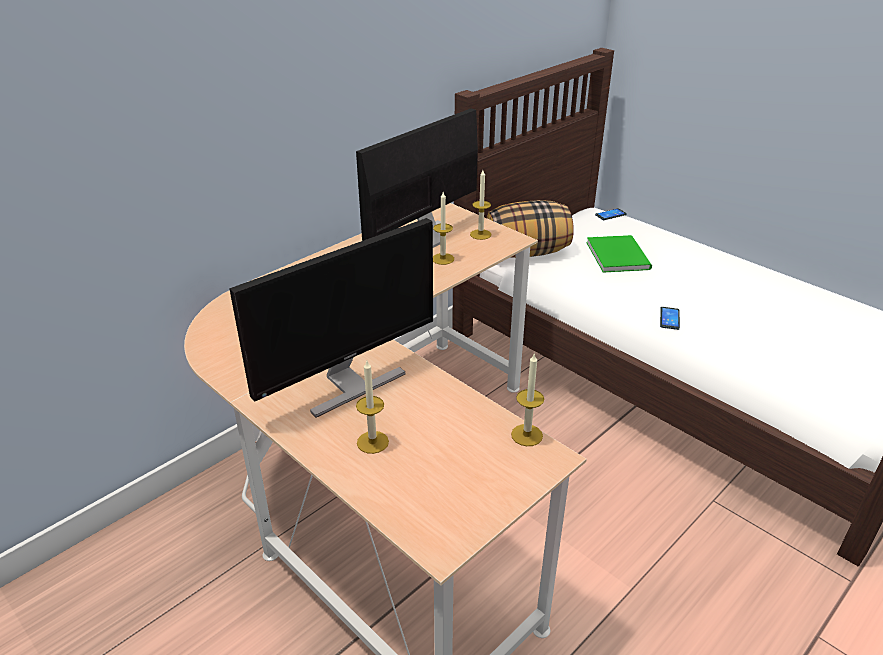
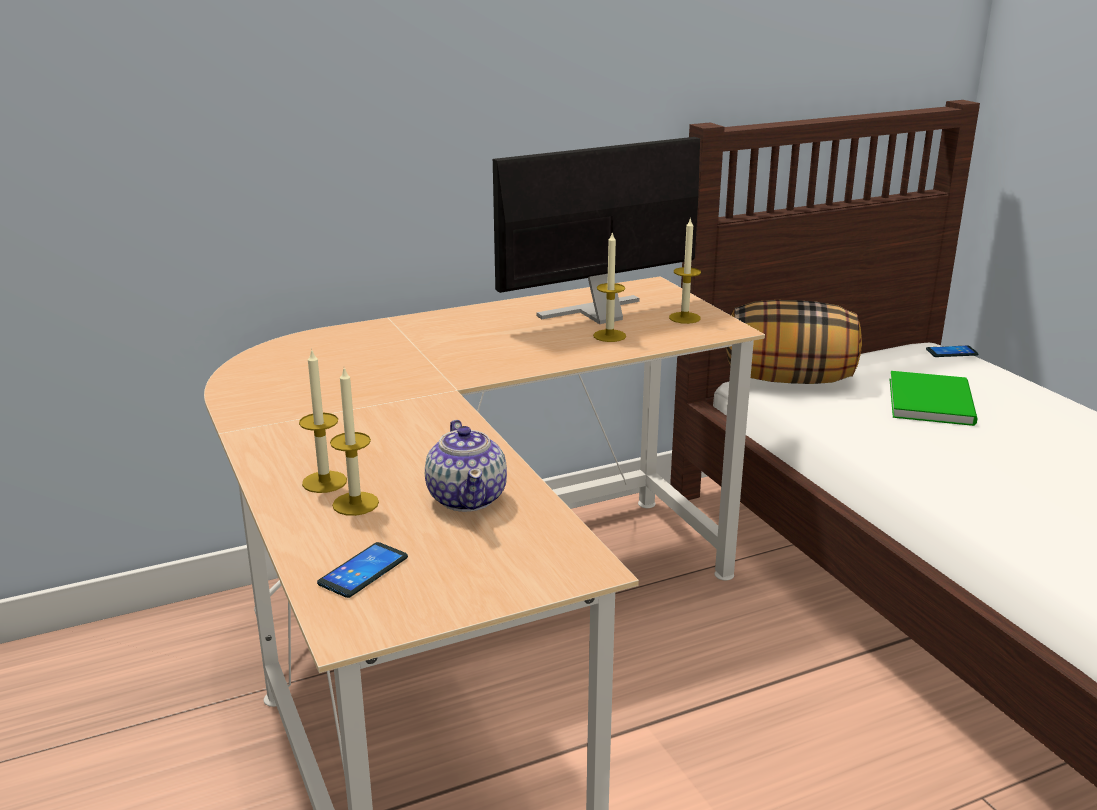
camera: 20 degrees right, 10 degrees down
(348, 384) = (375, 441): monitor -> none
(442, 419) = (467, 498): none -> teapot
(527, 435) = (571, 536): candle -> candle (324, 482)
(669, 318) = (968, 490): phone -> phone (363, 571)

